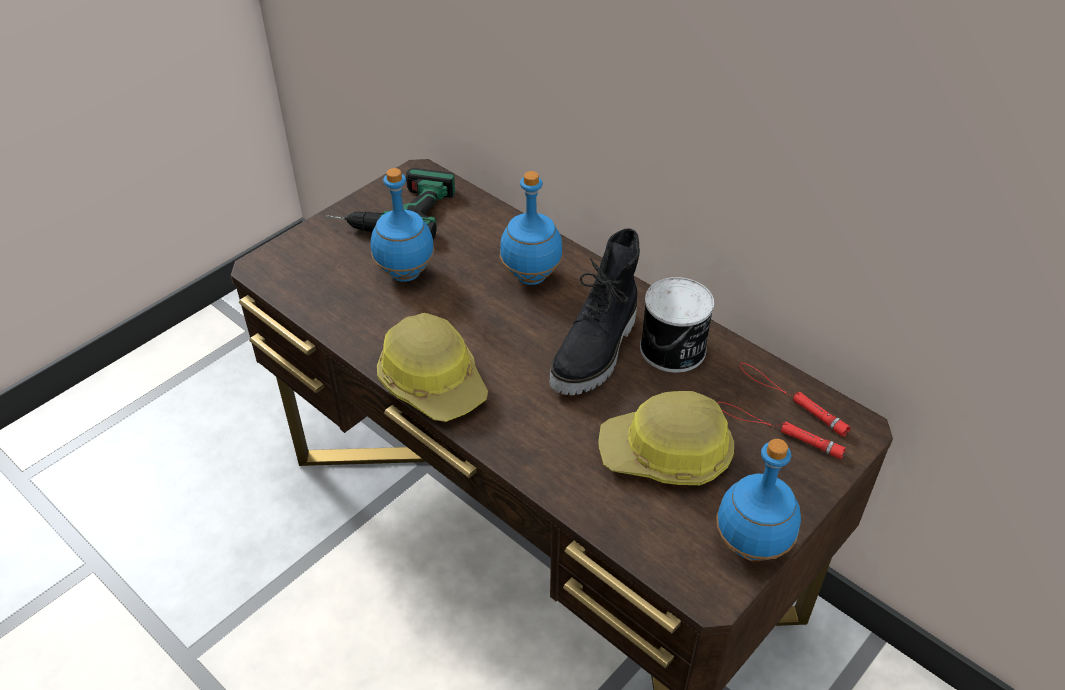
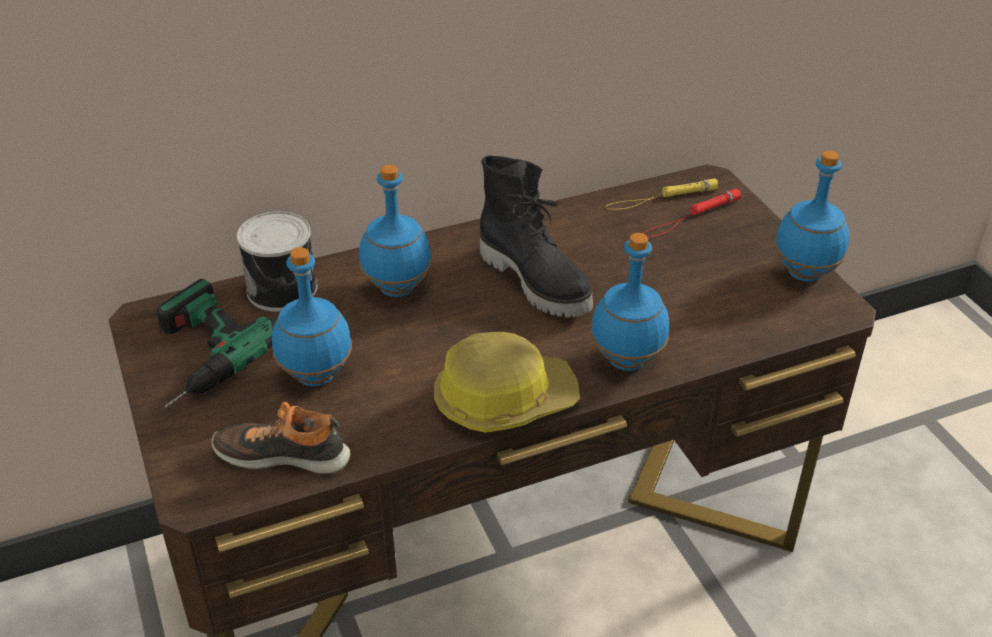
camera: 65 degrees left, 5 degrees down
(318, 289) = (283, 454): none -> shoe
(527, 443) = (628, 360): none -> blue bottle
(666, 454) = (686, 282): hard hat -> none
(674, 350) = (564, 236): can -> can (284, 289)
(791, 399) = (661, 198): red flashlight -> yellow flashlight

